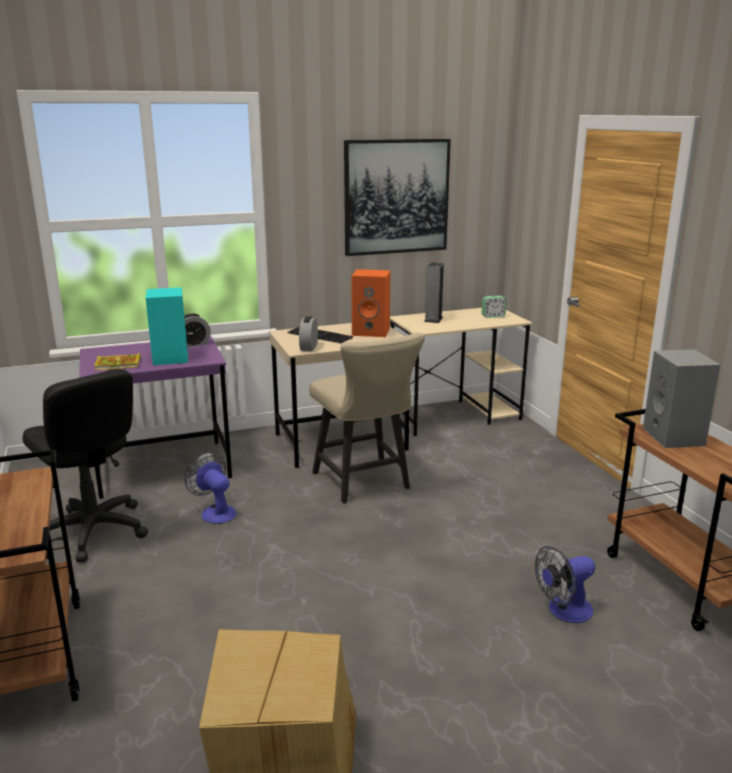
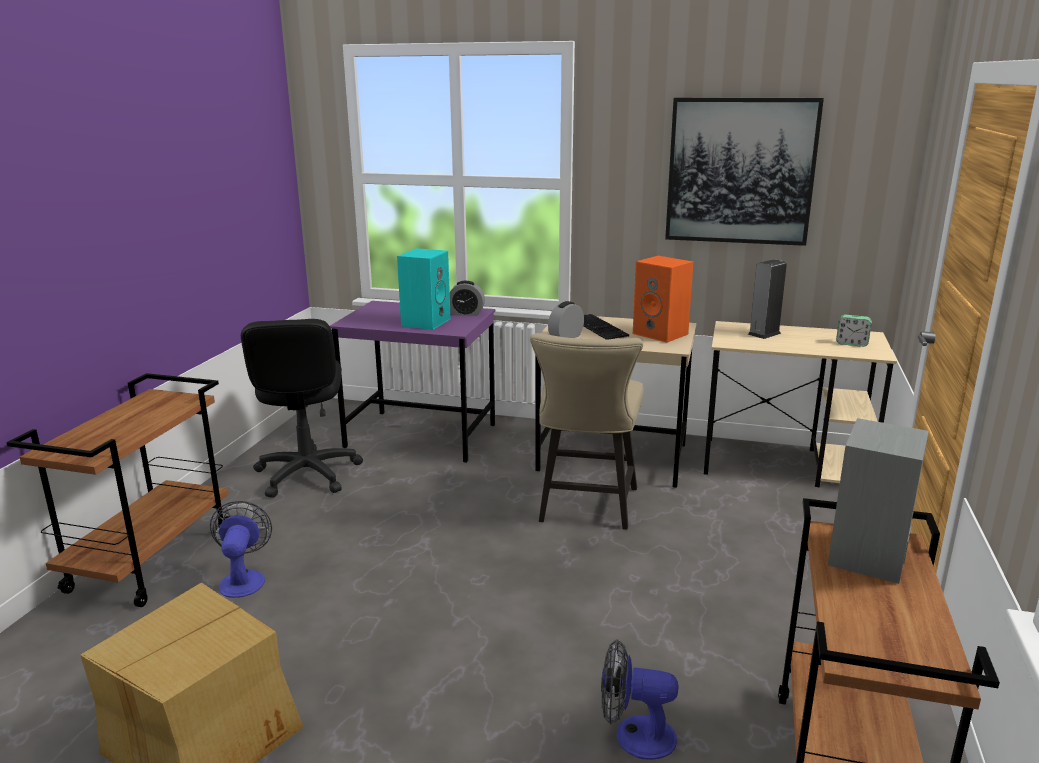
camera: 35 degrees right, 0 degrees up
(119, 364) = (376, 320): book -> none
(215, 512) = (416, 490): fan -> fan (243, 579)

